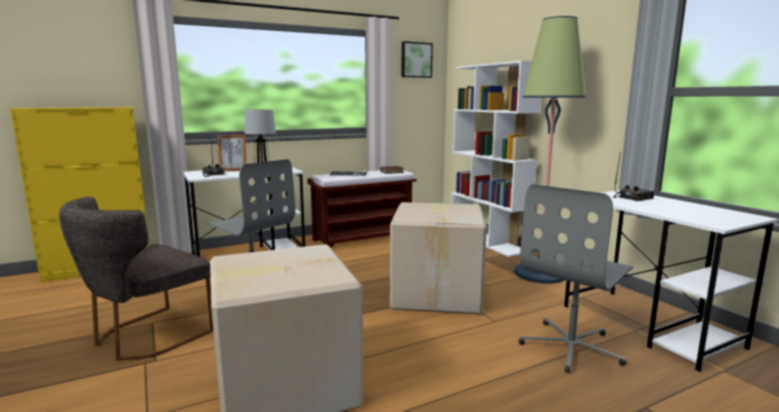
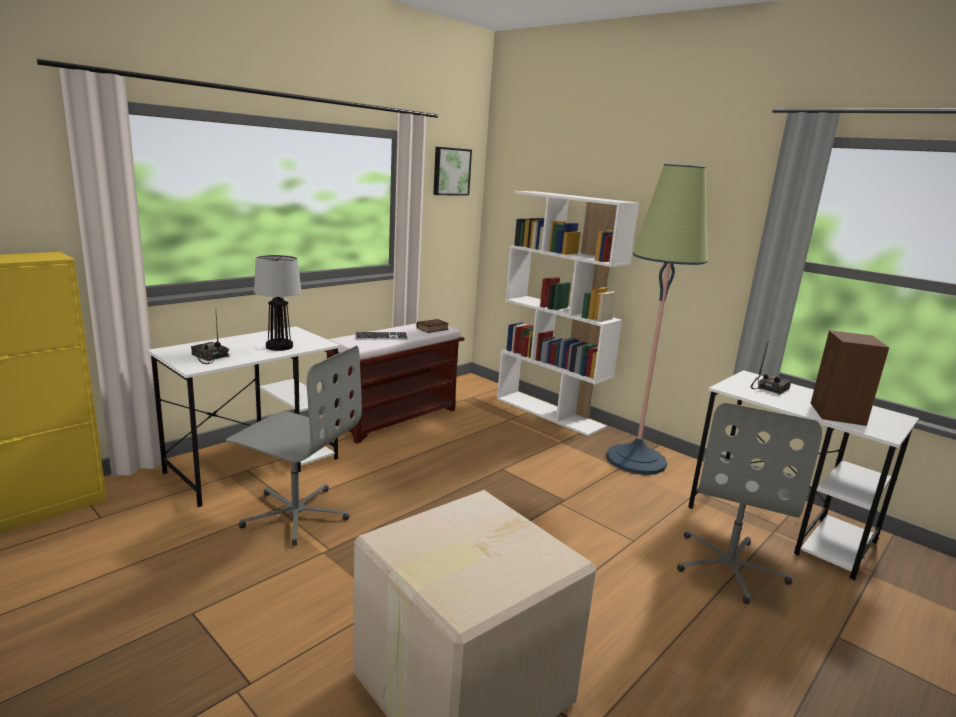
camera: 20 degrees left, 5 degrees up
(145, 337) = (201, 641): grey chair -> none
(233, 170) = (230, 345): picture frame -> none
(438, 294) = (546, 505): cardboard box -> none
(682, 213) = (837, 414): none -> brown speaker

